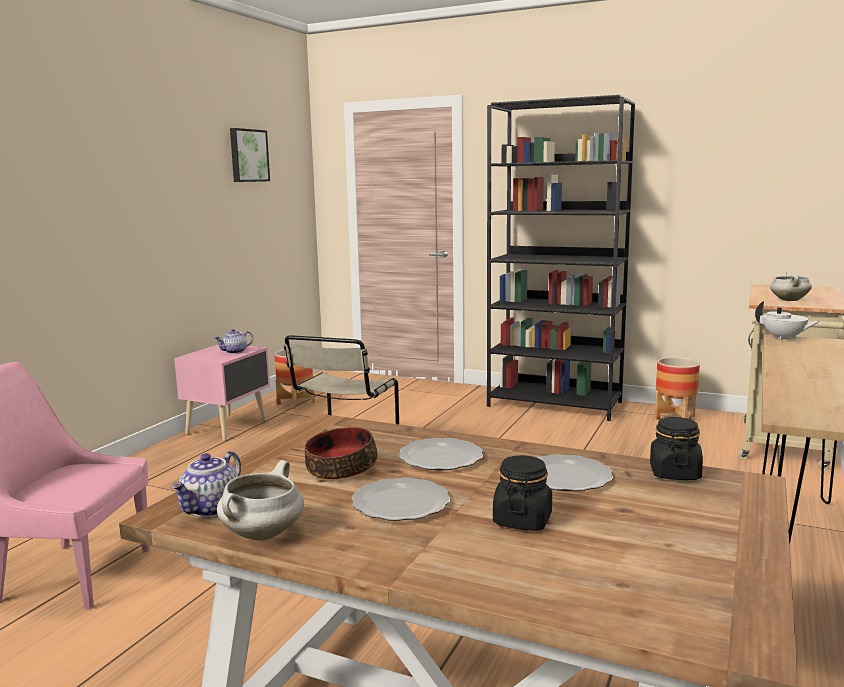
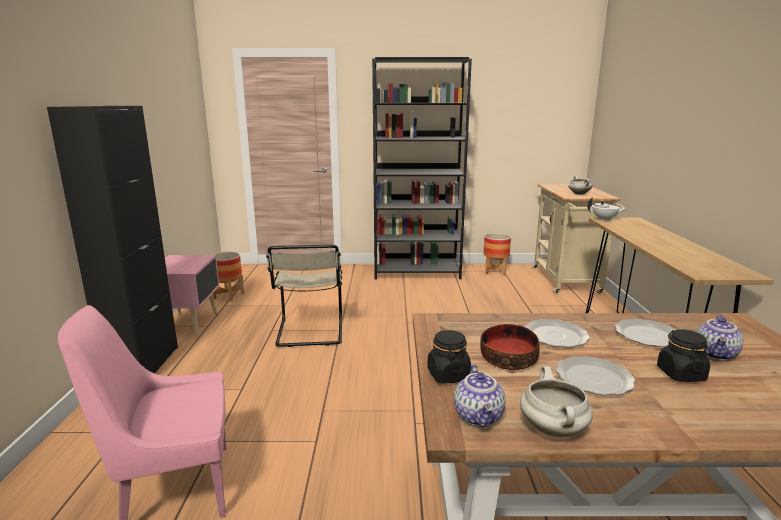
camera: 25 degrees left, 5 degrees up
(149, 460) = (143, 366): none -> black cabinet
(235, 352) = (192, 262): teapot -> teapot (716, 354)
(248, 155) = (168, 91): picture -> none
(674, 473) = (694, 321): black jar -> black jar (448, 375)

